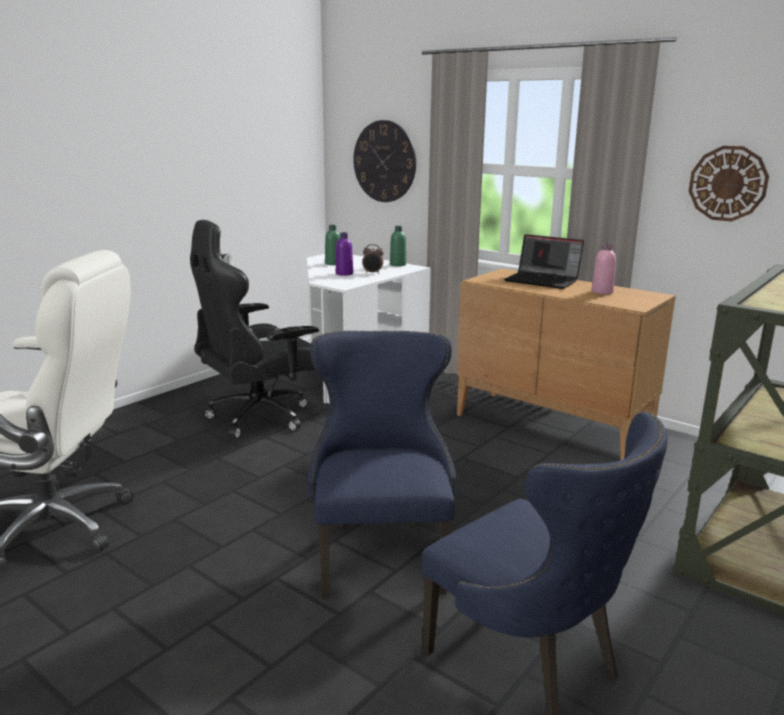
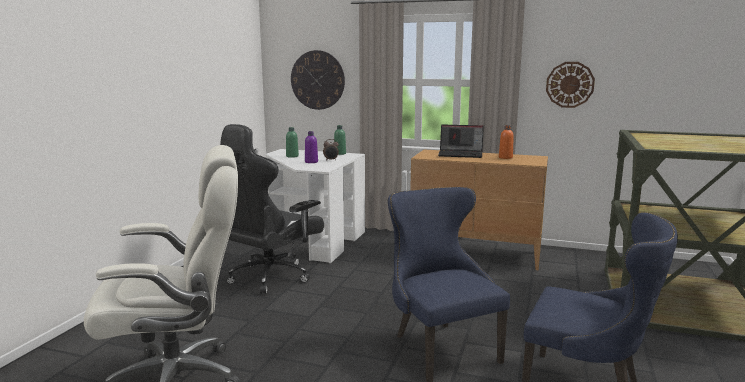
camera: 20 degrees left, 5 degrees down
(602, 292) = (505, 157): pink bottle -> orange bottle

